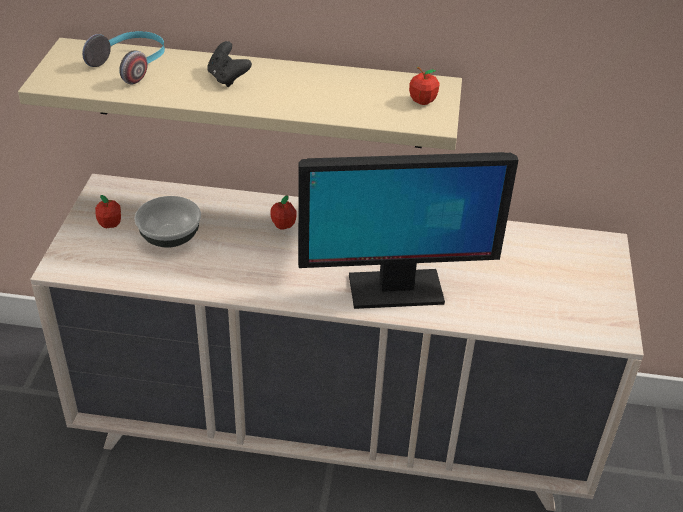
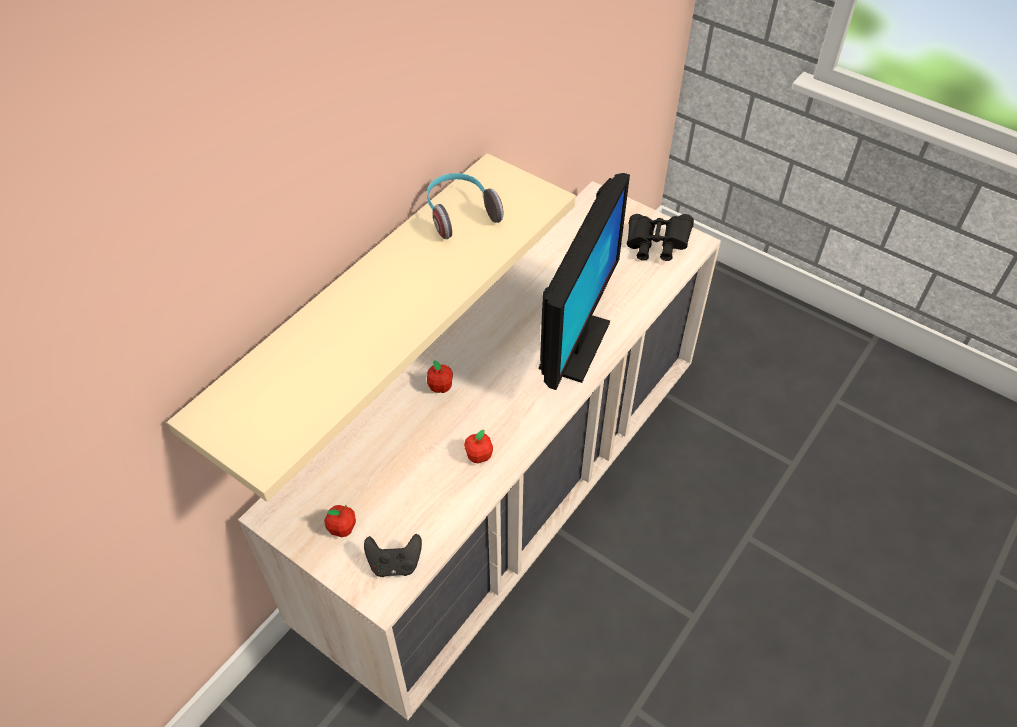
camera: 60 degrees left, 10 degrees up
(131, 66) = (288, 374): headphones -> headphones (460, 213)
(171, 237) = (399, 482): bowl -> none
(227, 78) = (373, 305): black game controller -> black game controller (395, 563)
(422, 101) = (508, 191): apple -> apple (479, 456)
(581, 306) = (656, 246): none -> black binoculars

